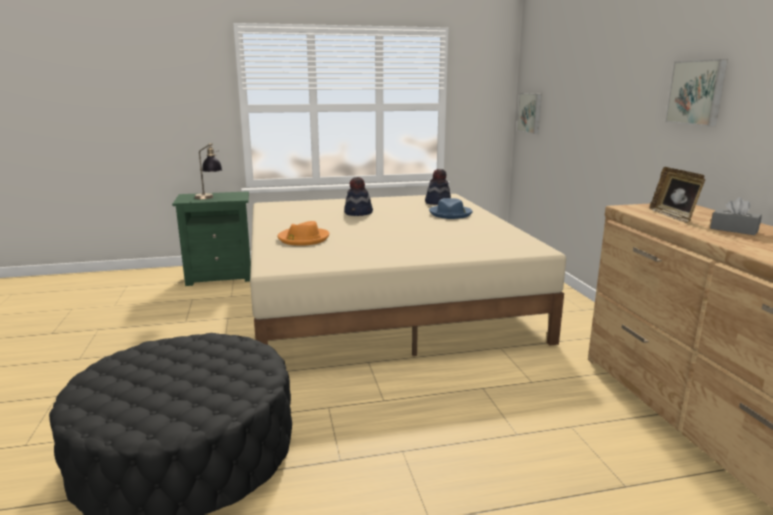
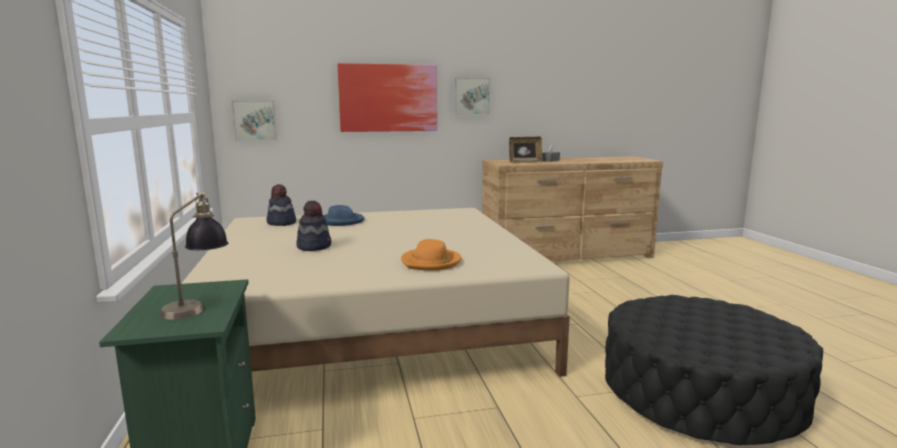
camera: 90 degrees left, 5 degrees down
(612, 93) = (388, 98): none -> picture

